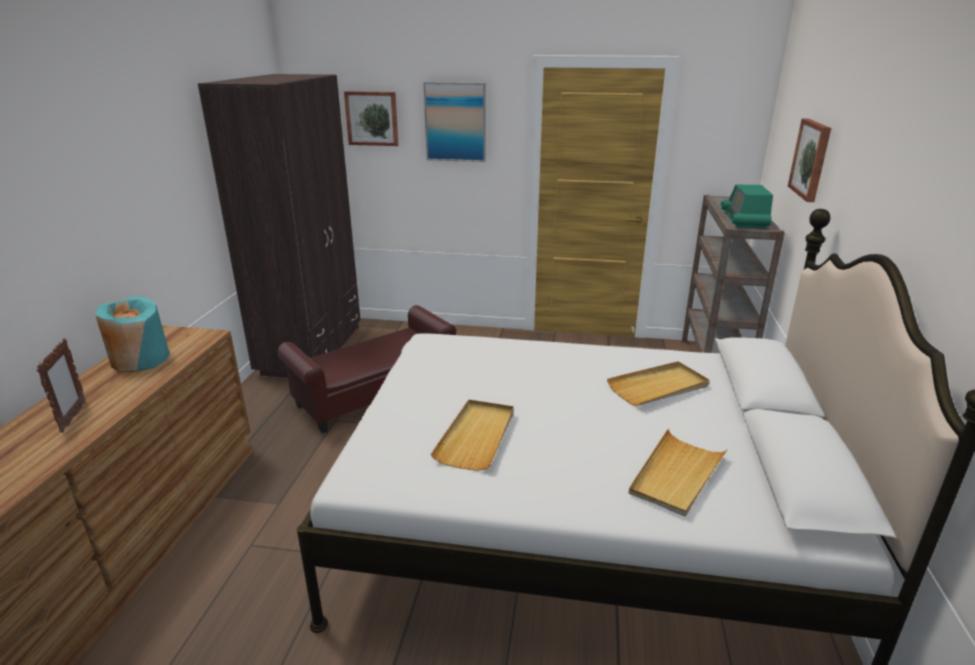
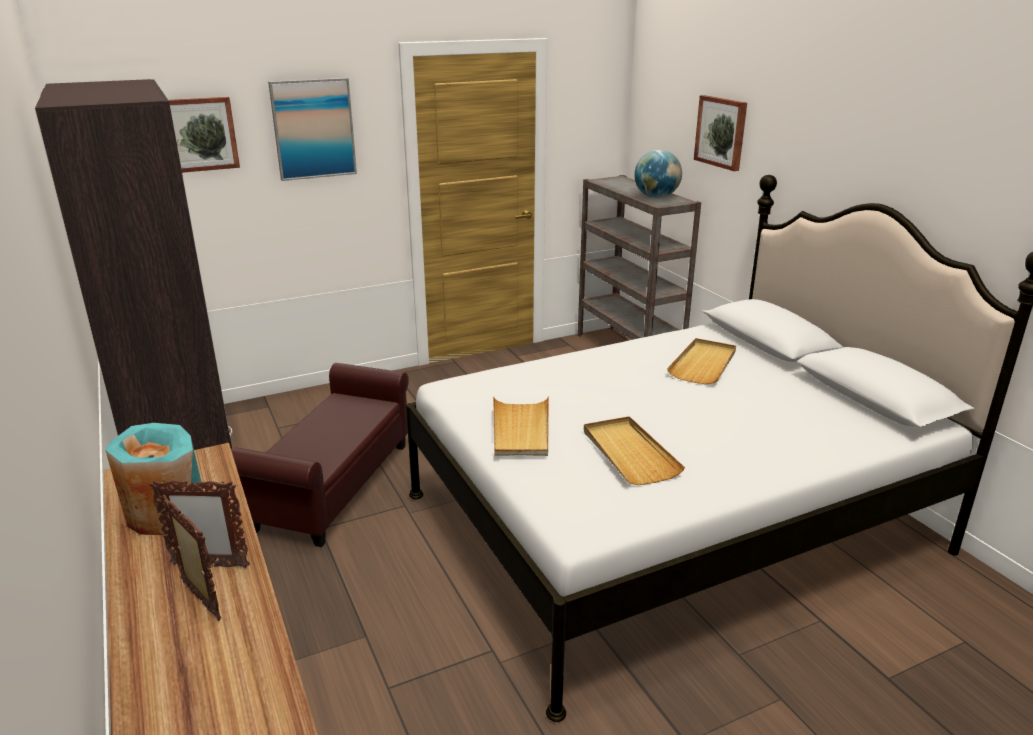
camera: 35 degrees left, 0 degrees up
(108, 399) = (210, 565): none -> picture frame
(676, 475) = (804, 424): beige tray -> beige tray (521, 429)
(744, 220) = (656, 197): radio -> globe

